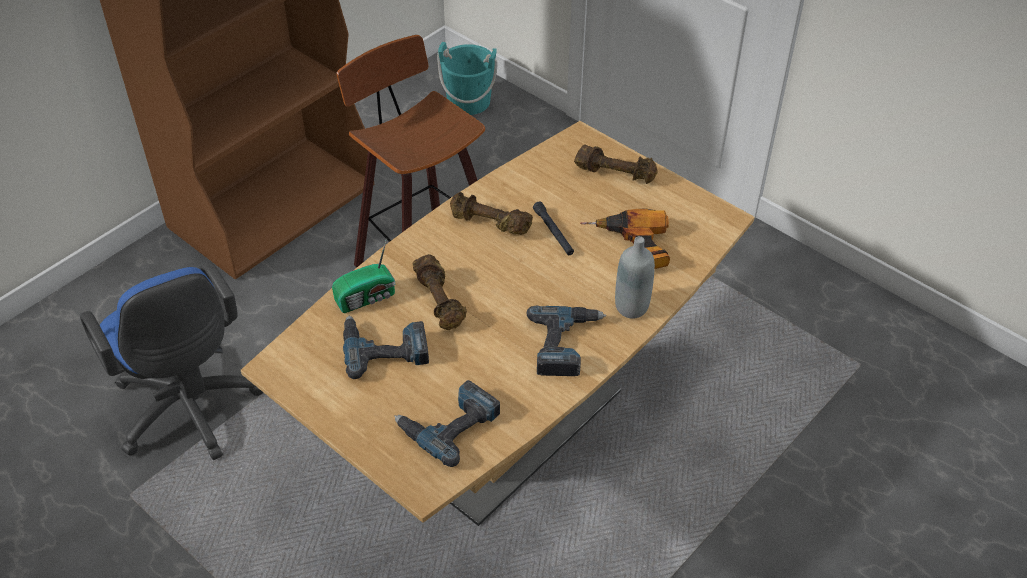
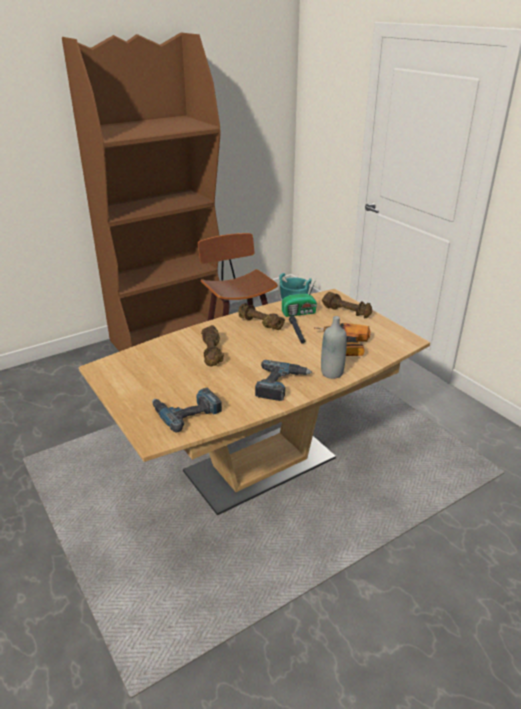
camera: 15 degrees right, 15 degrees down
(190, 412) = (77, 424): blue office chair -> none
(367, 298) = (170, 346): radio -> radio (300, 313)
(385, 348) = (167, 369): power drill -> none

